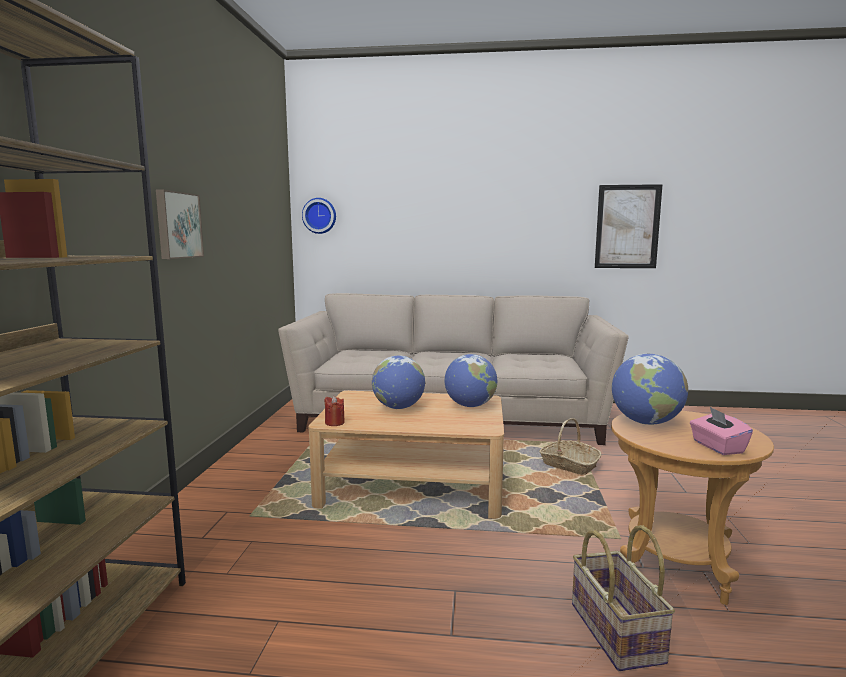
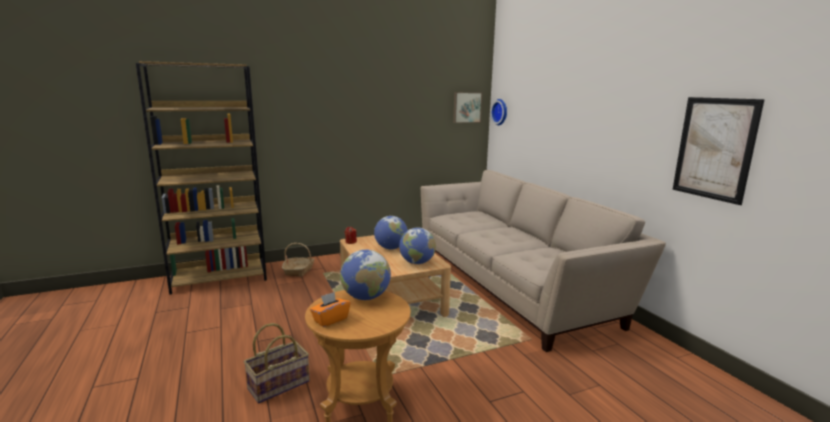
camera: 60 degrees right, 5 degrees up
(177, 225) = (345, 123): picture -> picture (466, 107)
(569, 465) = (481, 342): basket -> basket (299, 270)
(717, 447) = (330, 319): pink tissue box -> orange tissue box

